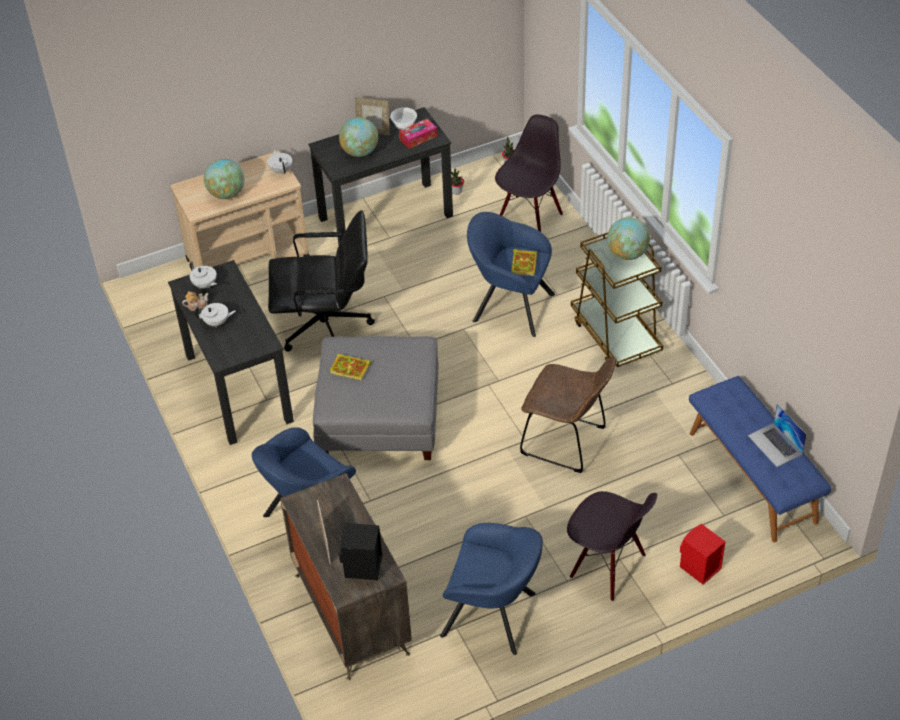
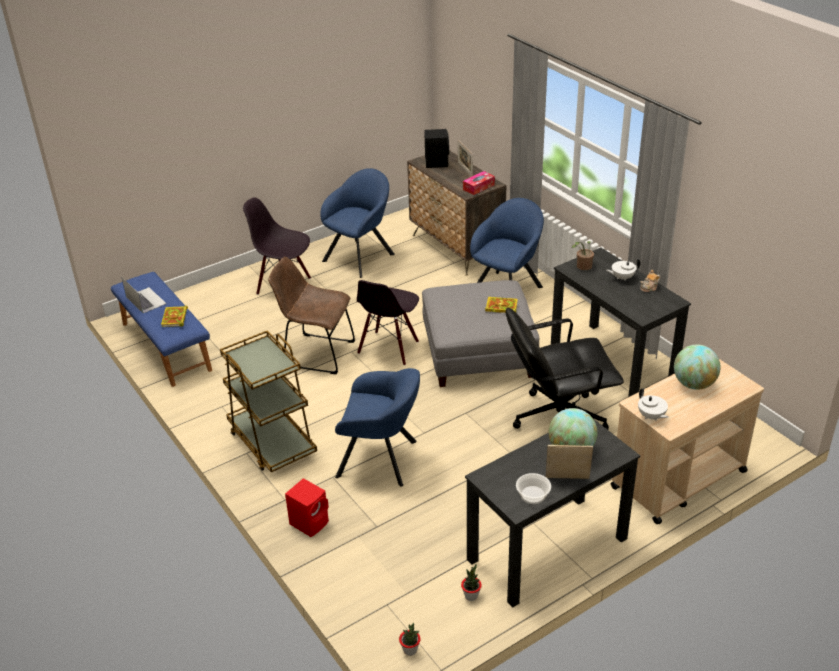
camera: 170 degrees right, 10 degrees down
(205, 285) = (653, 303): white teapot -> none
(251, 344) = (582, 267): none -> potted plant
(418, 138) = (507, 476): tissue box -> tissue box (478, 187)
(494, 616) = (361, 256): blue armchair -> blue armchair turned 120 degrees clockwise
(523, 264) = (363, 410): book -> book (175, 318)
(529, 216) = (373, 569): black chair -> black chair (389, 348)
(627, 254) = (252, 365): globe -> none
(699, 568) = (218, 291): red speaker -> red speaker (310, 522)

